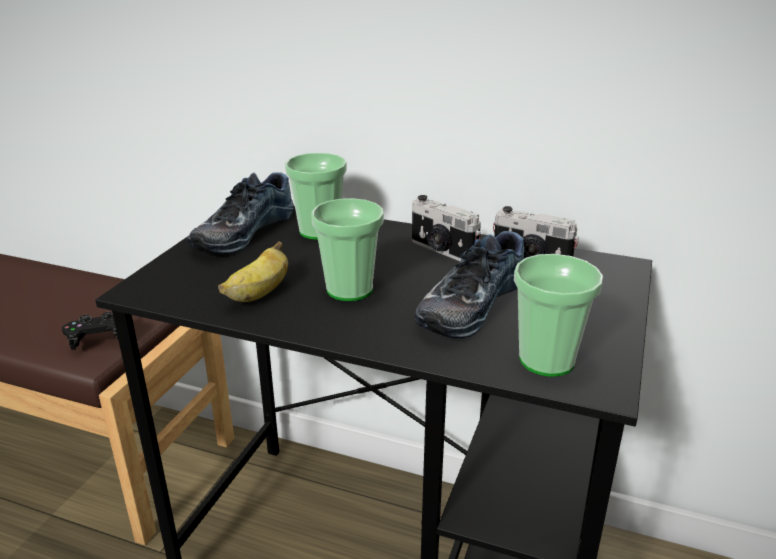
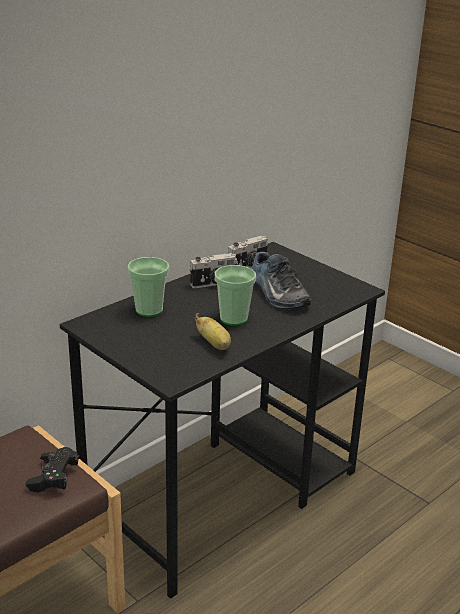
camera: 65 degrees left, 0 degrees up
(242, 231) = (121, 334): shoe -> none
(546, 360) = (337, 293): cup -> none

